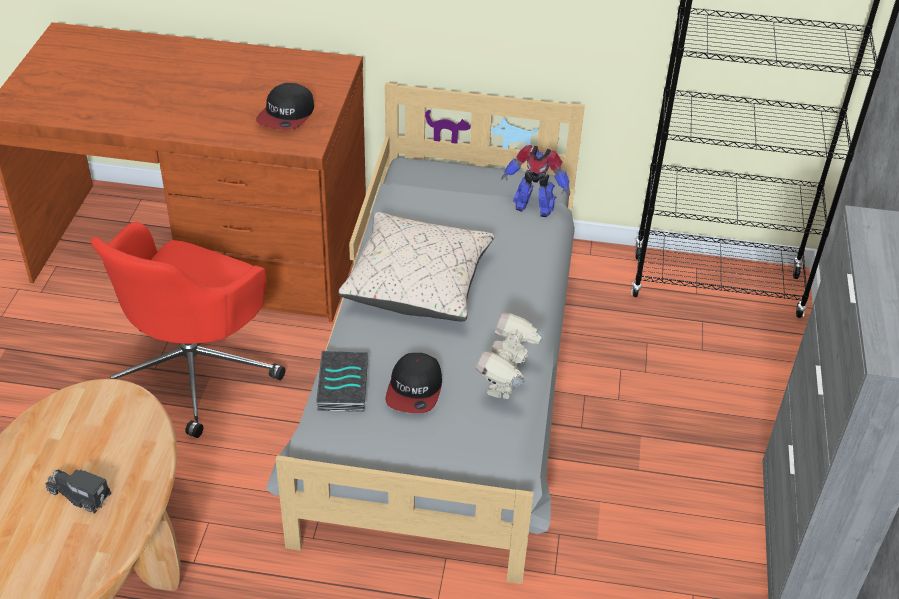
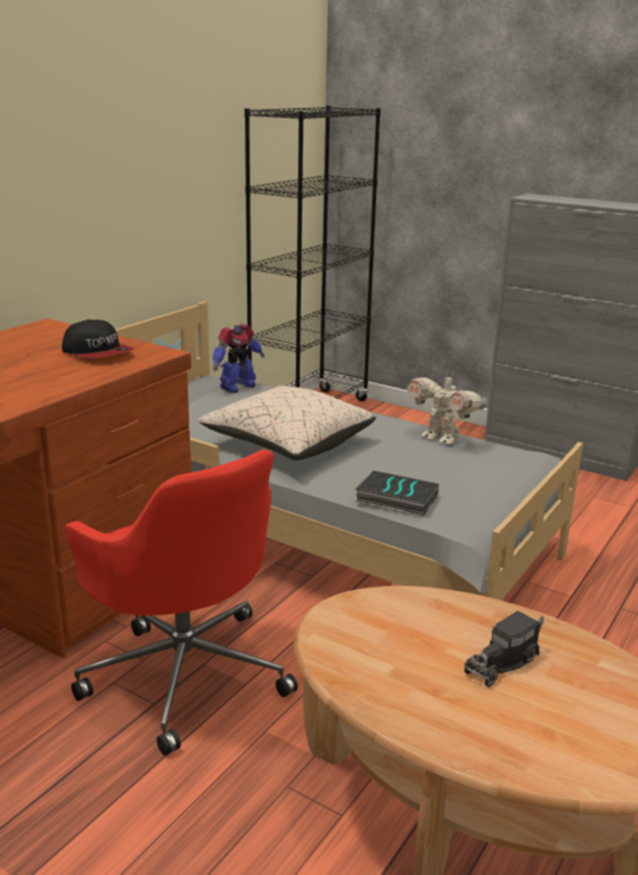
camera: 65 degrees left, 20 degrees down
(415, 390) = (424, 470): cap -> none

